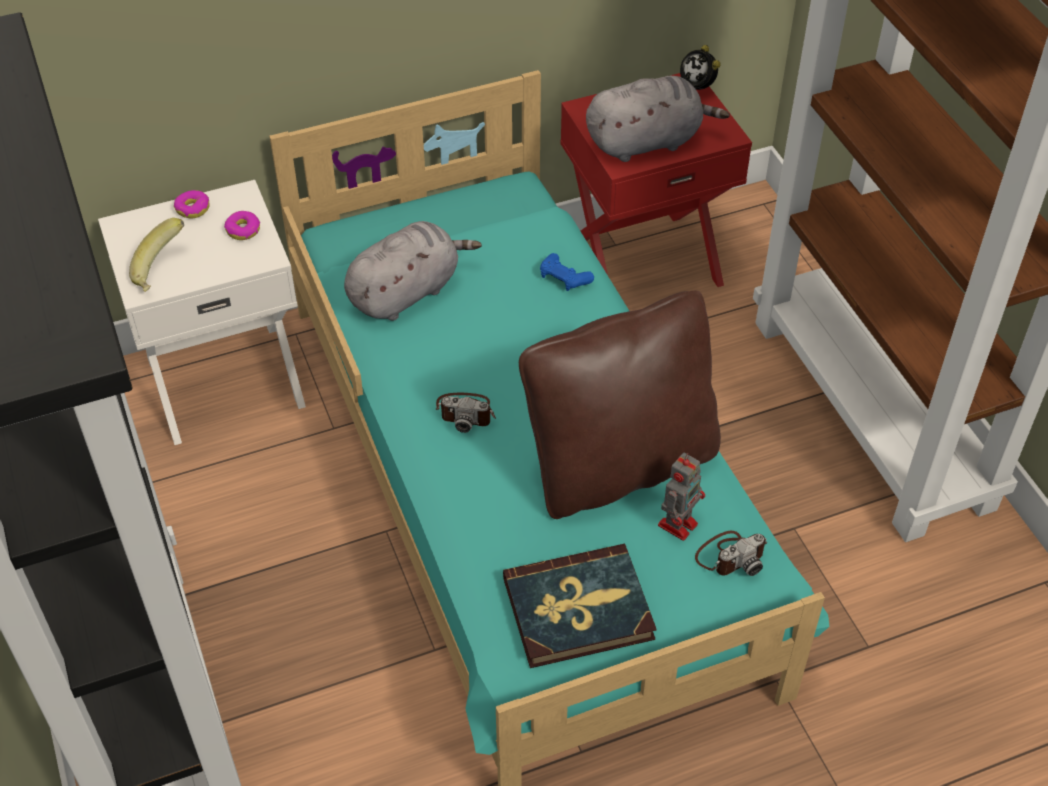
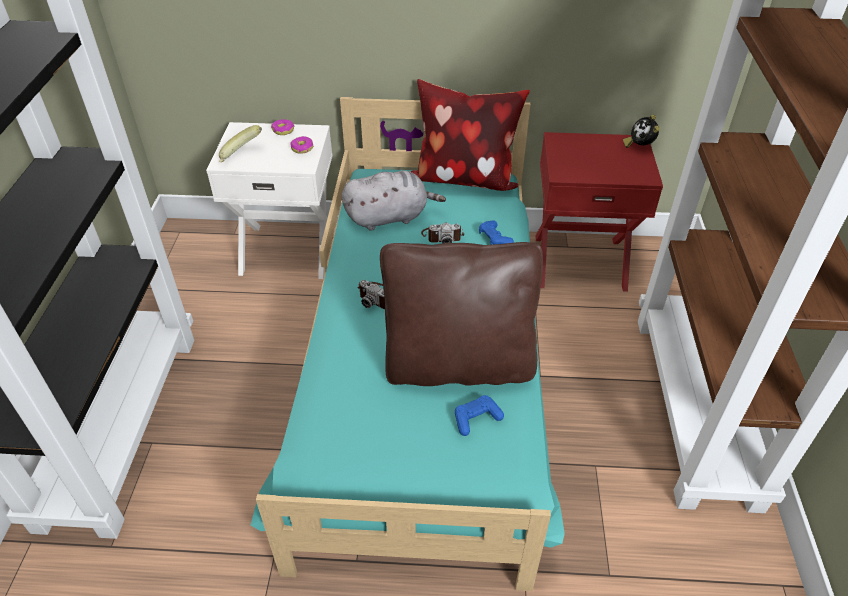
camera: 25 degrees right, 5 degrees down
(470, 198) = (464, 178): none -> pillow
(578, 609) = (367, 451): book -> none
(647, 142) = (588, 167): grey plush toy -> none
(679, 523) = (476, 419): toy robot -> blue game controller
(730, 555) = (501, 456): camera -> camera (442, 236)

